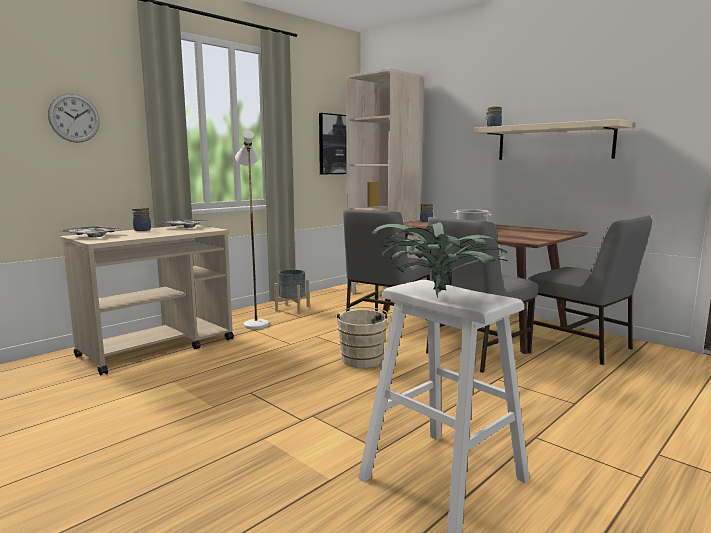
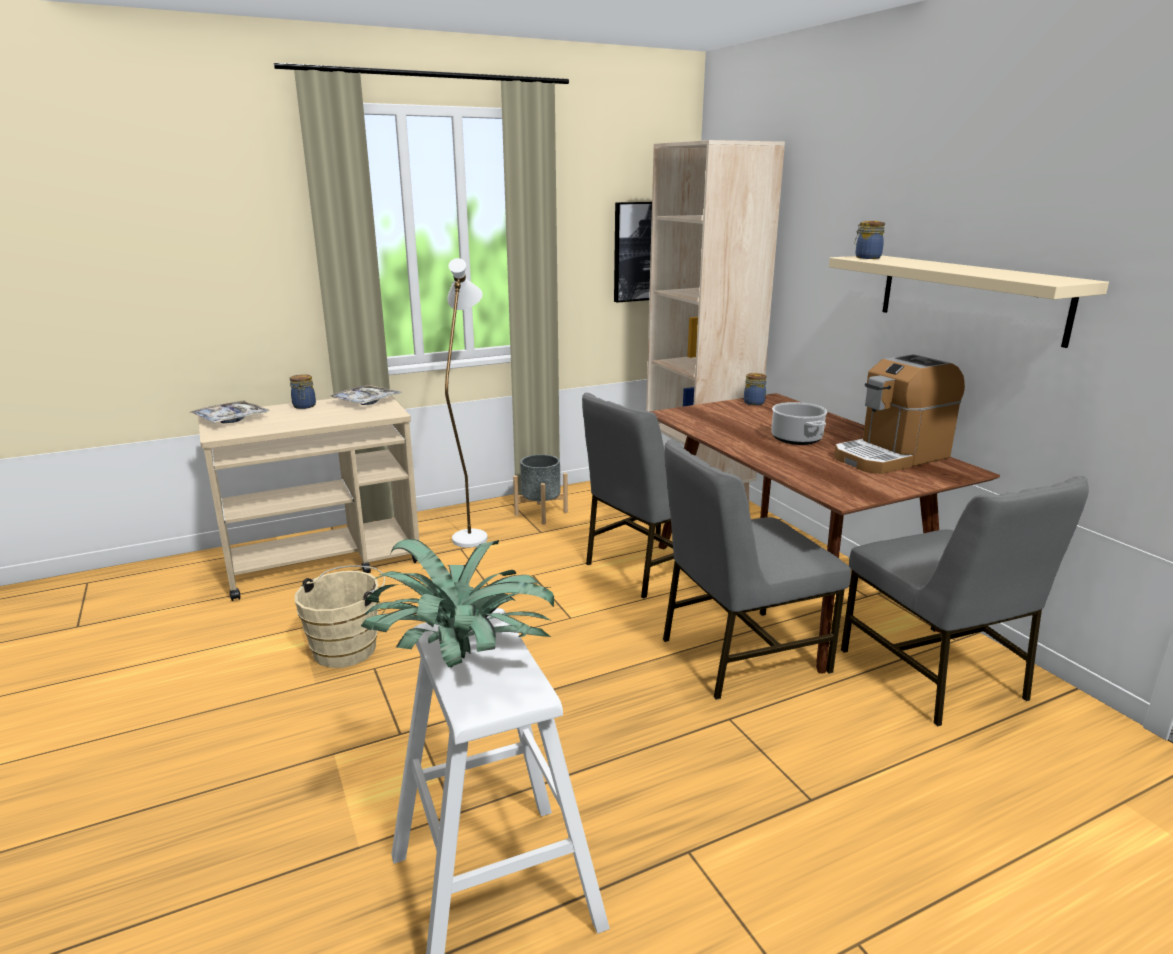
camera: 20 degrees right, 10 degrees up
(74, 118) = (219, 250): wall clock -> none
(362, 359) = (562, 634): beige bucket -> beige bucket (349, 647)
(528, 230) = (891, 456): none -> coffee machine

